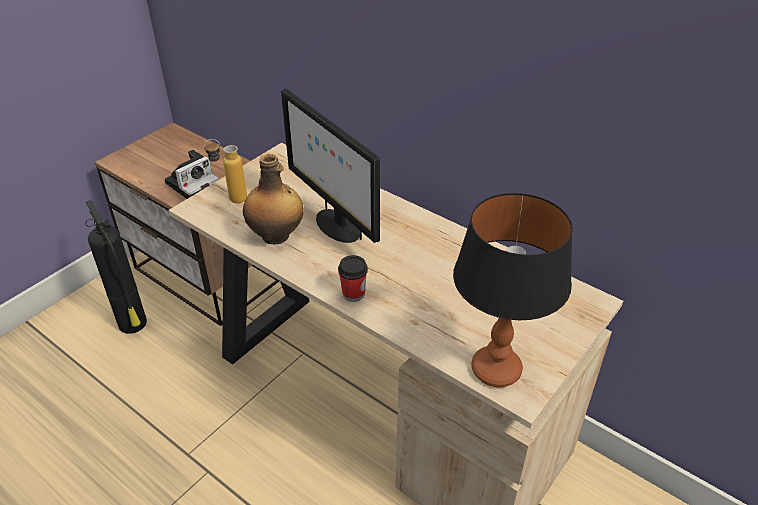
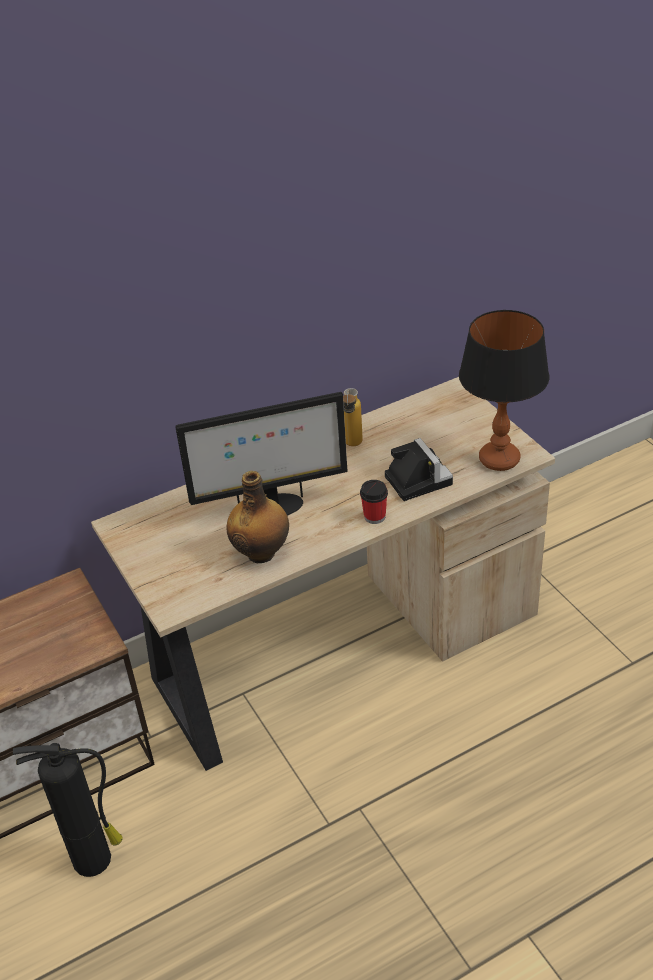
camera: 65 degrees left, 0 degrees up
(194, 184) = (60, 637): camera -> camera (416, 479)
(230, 200) = (176, 577): bottle -> bottle (352, 446)

